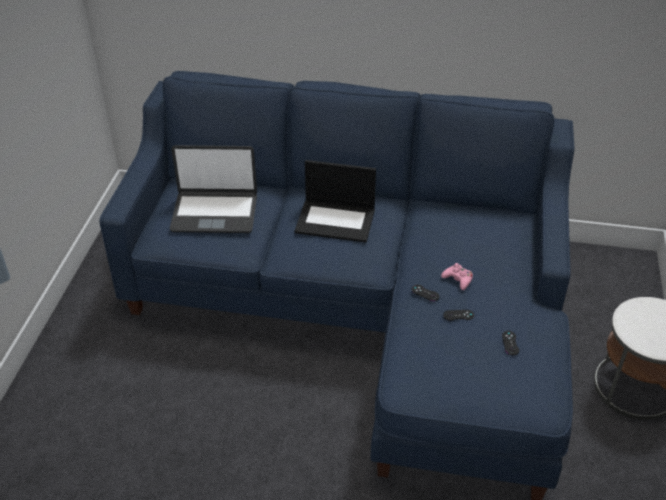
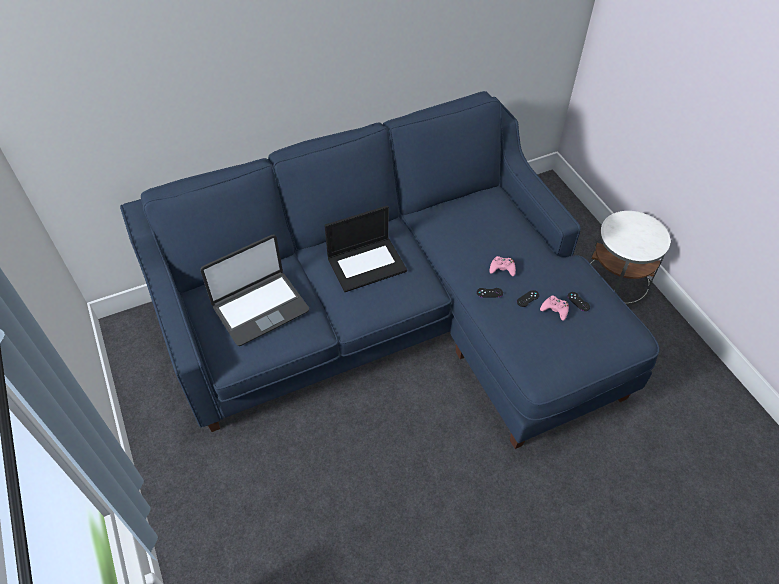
camera: 35 degrees left, 10 degrees up
(476, 337) = (555, 310): none -> pink game controller

